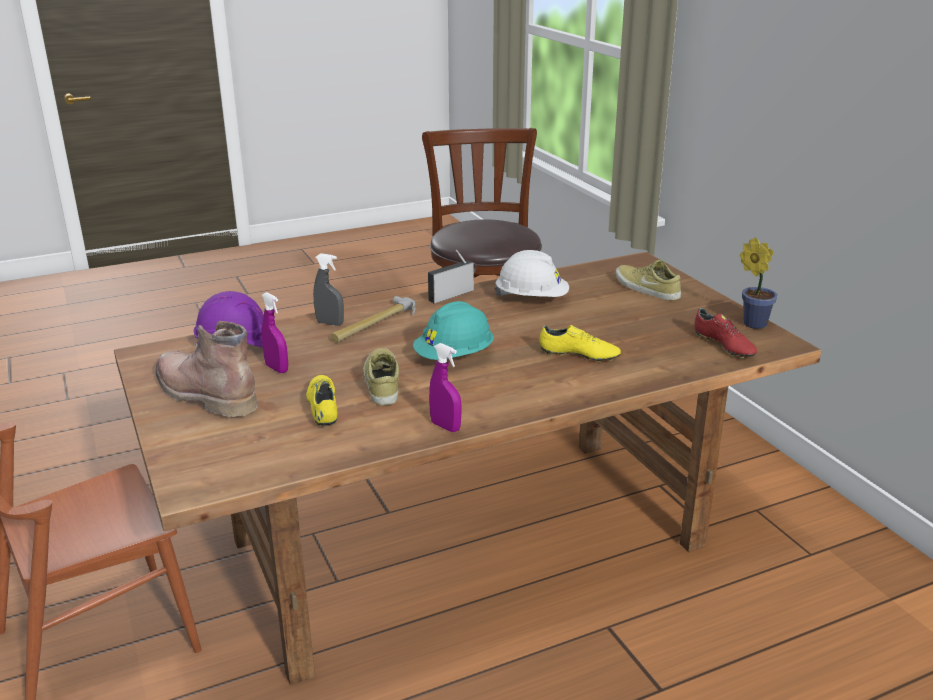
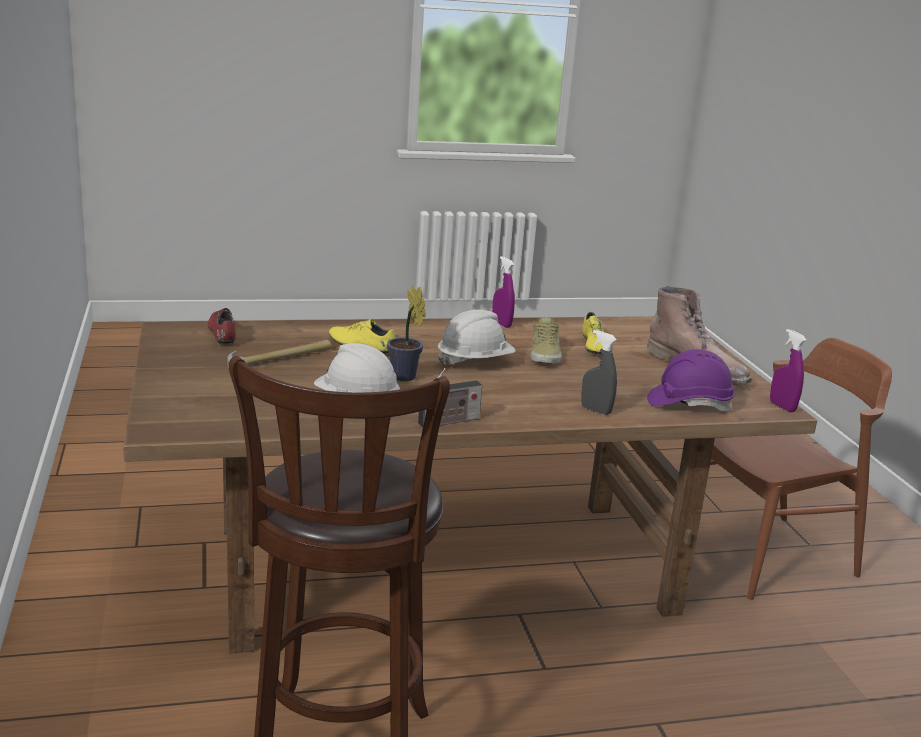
camera: 170 degrees left, 5 degrees down
(277, 368) = (640, 377): purple spray bottle -> purple spray bottle (782, 407)
(374, 323) = (547, 403): hammer -> hammer (280, 359)
(454, 357) = (475, 362): turquoise hard hat -> white hard hat
(645, 288) = (210, 393): beige shoe -> none
(752, 323) = (161, 346): potted plant -> potted plant (405, 378)

